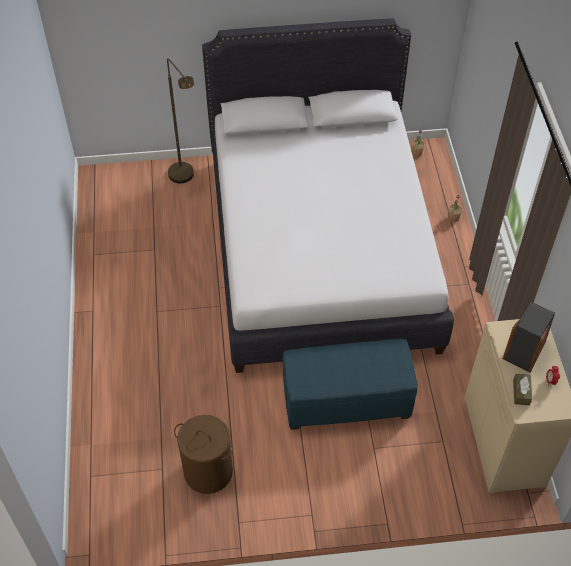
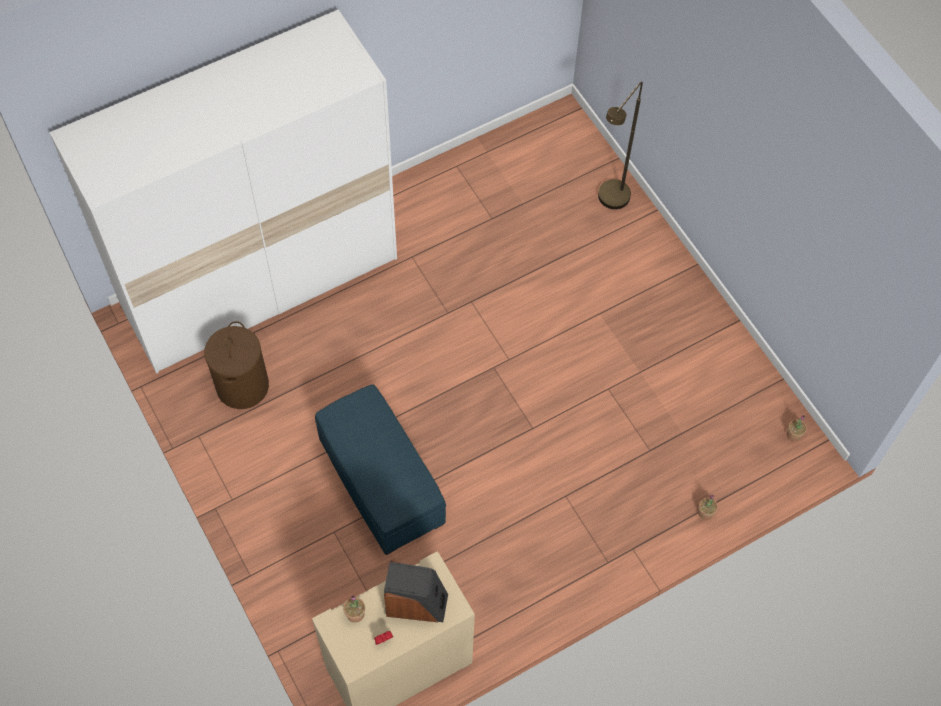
camera: 65 degrees right, 10 degrees up
(117, 425) = (261, 283): none -> white wardrobe
(320, 249) = (577, 381): white bed -> none
(521, 392) = (355, 614): brown tissue box -> potted plant

